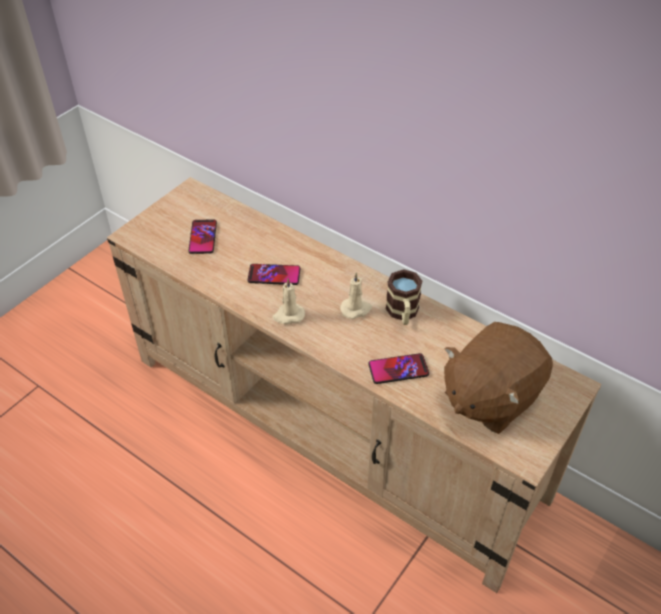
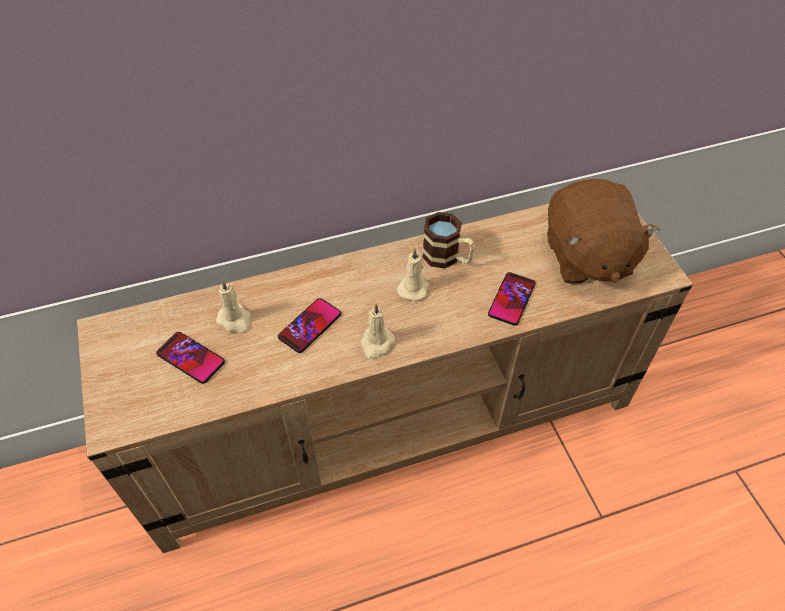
camera: 55 degrees left, 5 degrees up
(247, 239) = (235, 320): none -> beige candle

